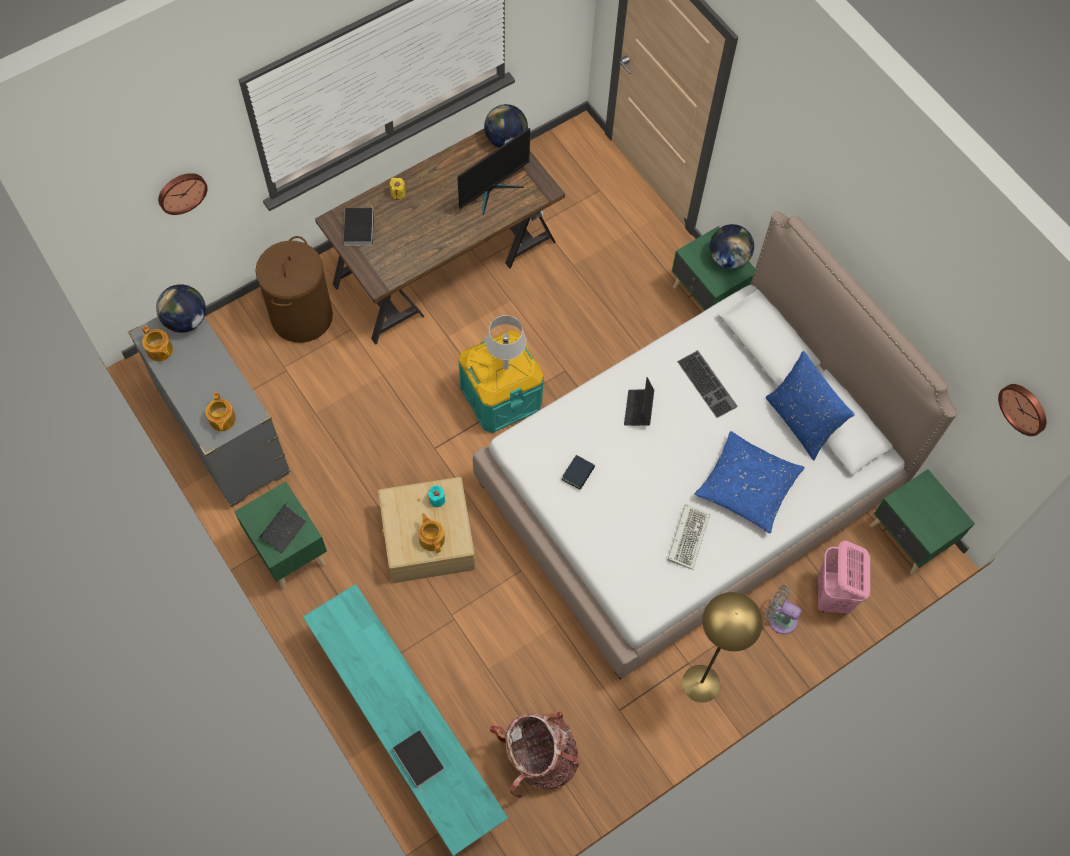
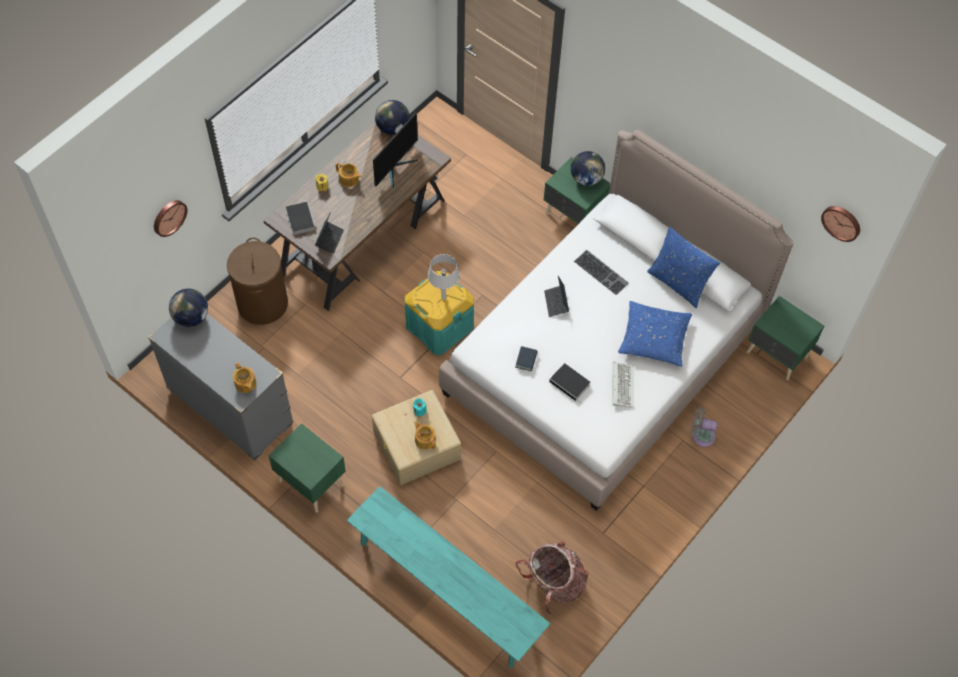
camera: 15 degrees left, 5 degrees down
(159, 350) = (178, 345): teapot -> teapot (349, 180)
(283, 530) = (312, 459): laptop -> laptop (329, 239)
(419, 761) = (470, 600): book -> book (570, 384)
(701, 683) = (657, 498): yellow floor lamp -> none
(832, 595) = (734, 409): pink laundry basket -> none

